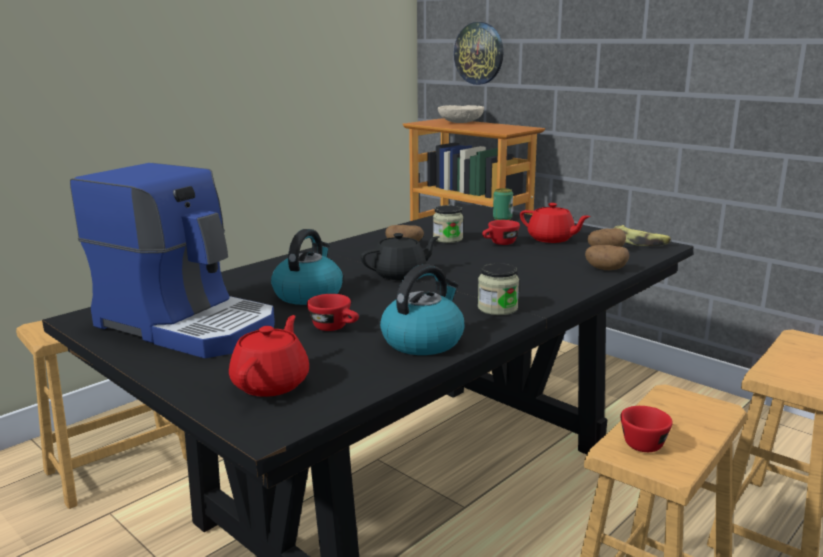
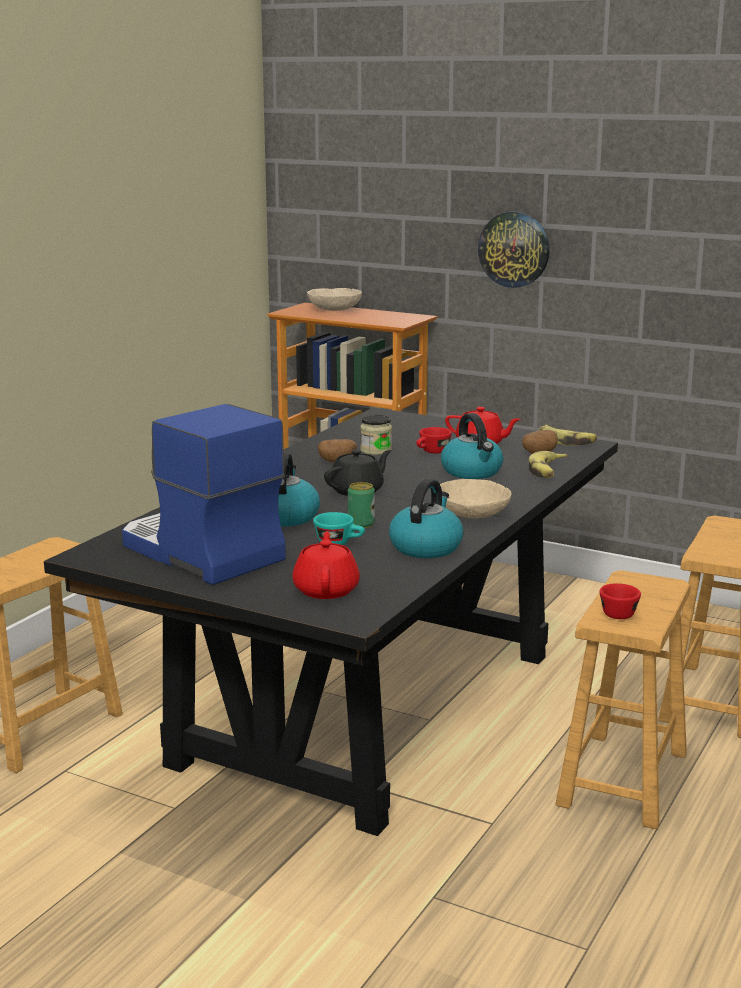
camera: 15 degrees left, 0 degrees up
(189, 325) = (199, 552): coffee machine -> coffee machine turned 150 degrees counterclockwise
(335, 328) = (339, 543): red cup -> turquoise cup
(479, 53) = (351, 228): wall clock -> wall clock (514, 249)
(497, 308) = (471, 515): jar -> beige bowl
(502, 218) = (416, 423): can -> can (361, 524)
(527, 264) = (472, 472): none -> kettle
(605, 269) = (547, 471): potato -> banana

